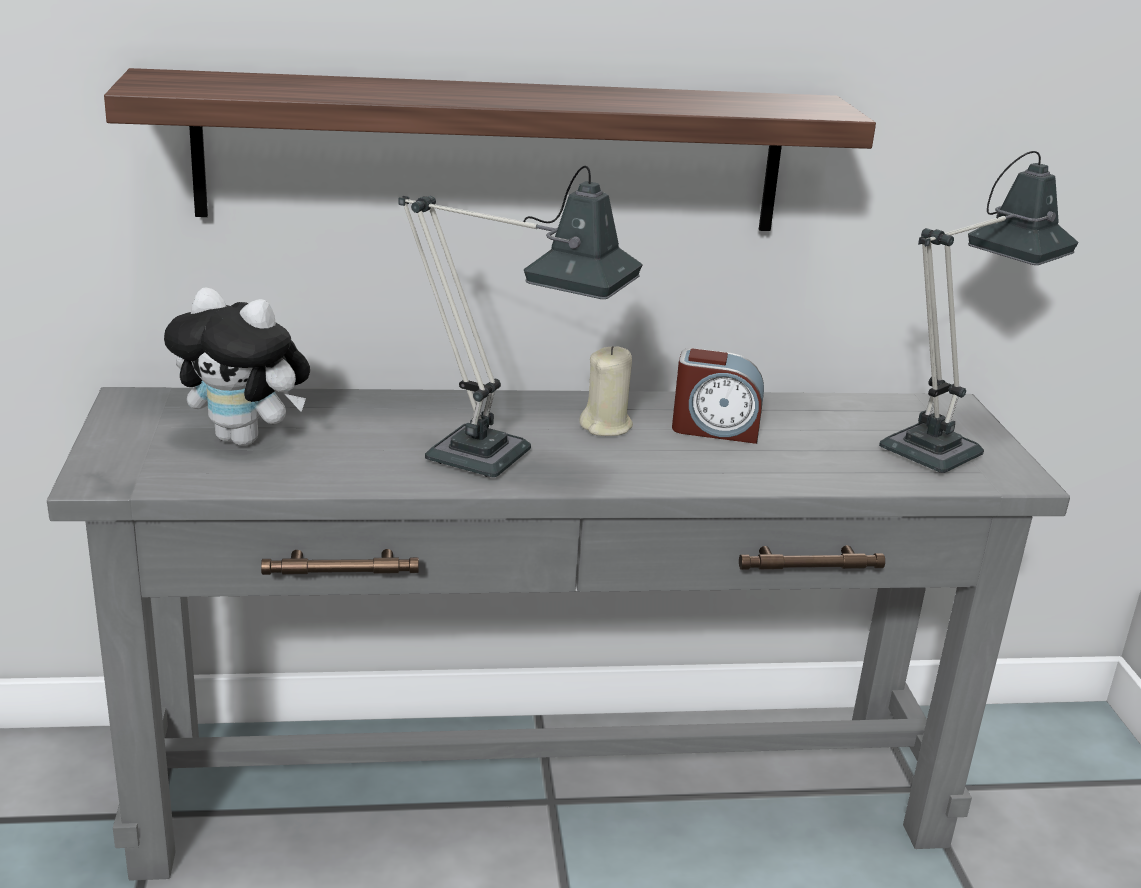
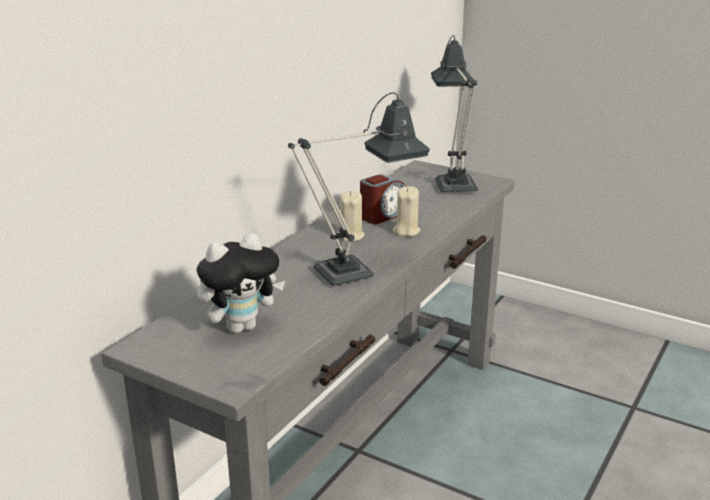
camera: 50 degrees left, 0 degrees up
(493, 154) = (254, 110): shelf -> none
(691, 461) = (406, 231): none -> beige candle

